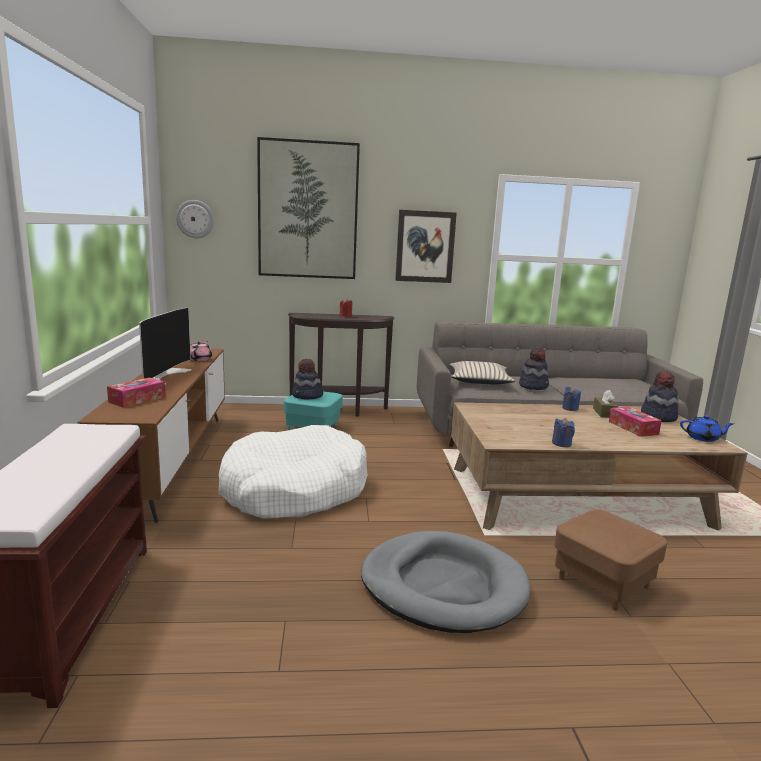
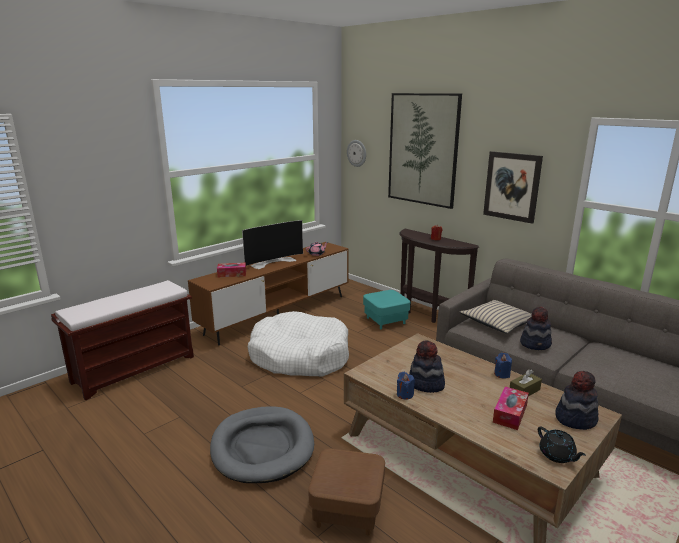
camera: 50 degrees right, 5 degrees up
(307, 396) = (381, 296): hat -> hat (426, 384)
(703, 438) = (557, 455): blue teapot -> black teapot

